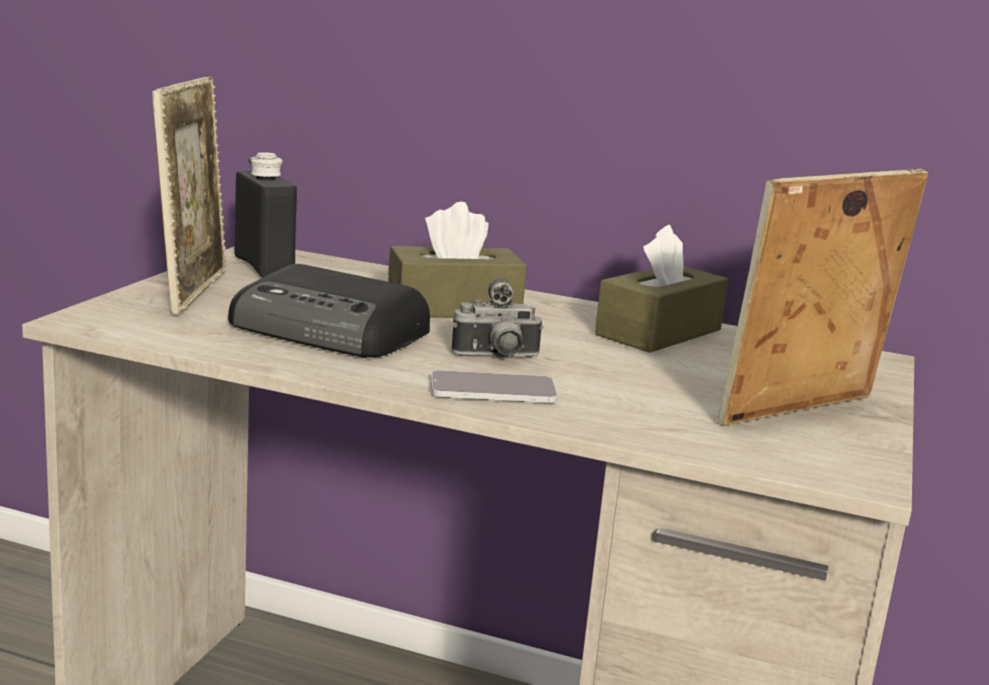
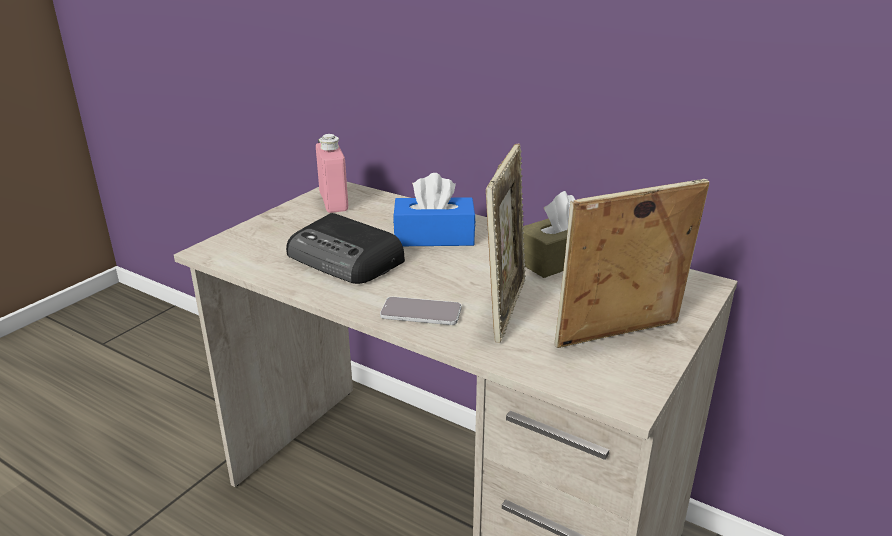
camera: 15 degrees right, 10 degrees up
(193, 290) = (281, 224): picture frame -> picture frame (505, 308)
(263, 267) = (333, 202): black bottle -> pink bottle
(454, 308) = (434, 237): brown tissue box -> blue tissue box
(496, 357) = (438, 283): camera -> none

